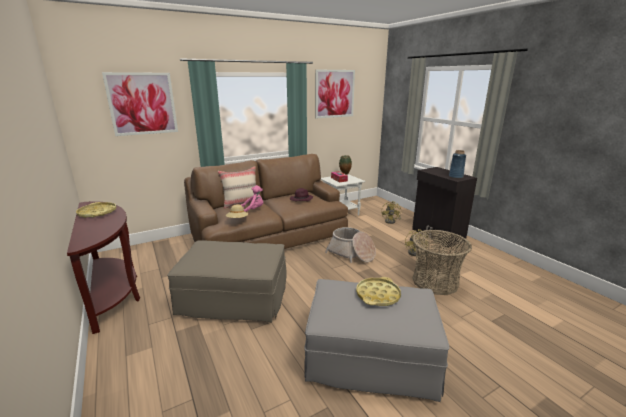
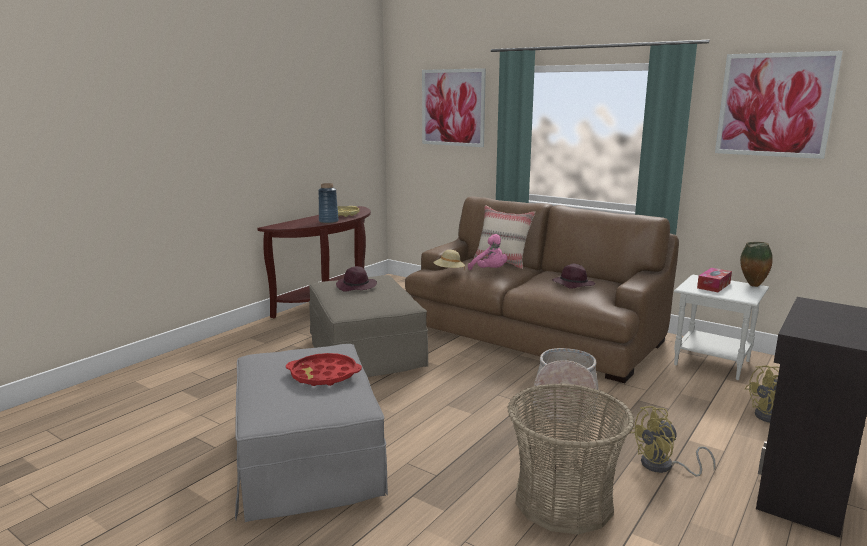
camera: 65 degrees right, 5 degrees down
(218, 254) = (357, 287): none -> purple hat
(378, 295) = (324, 375): yellow tray -> red tray
(456, 177) = (822, 331): blue vase -> blue vase (328, 221)

